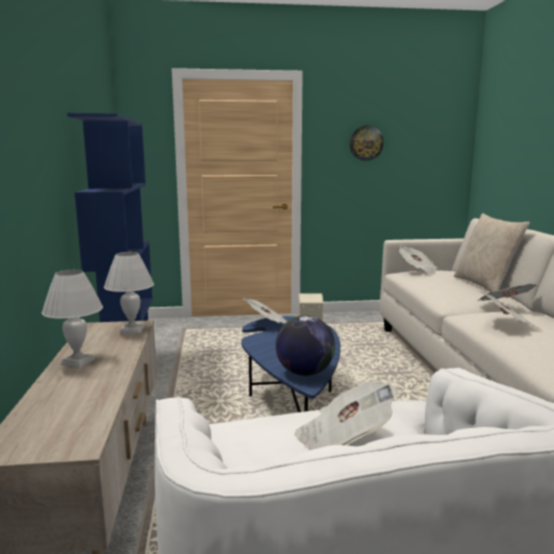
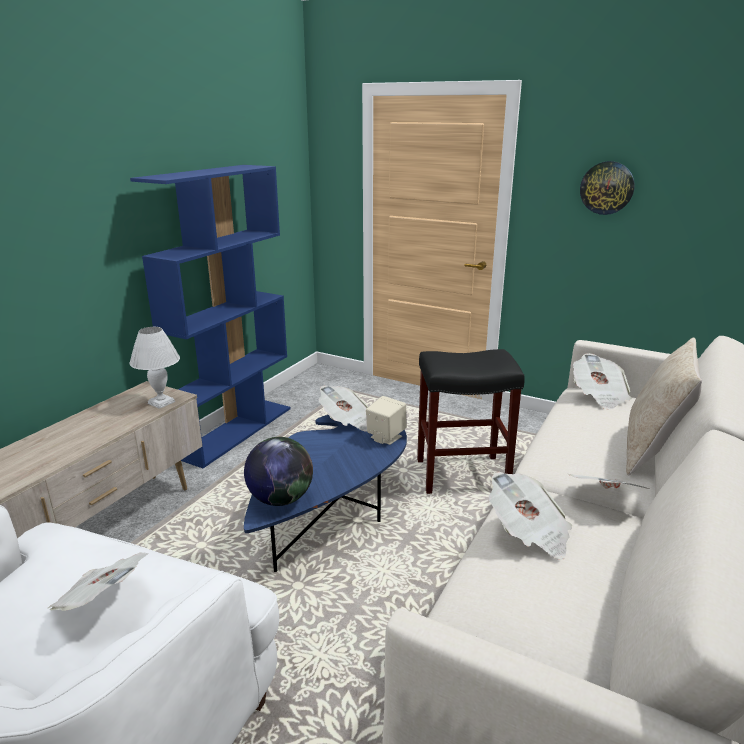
camera: 35 degrees right, 10 degrees up
(78, 361) = (75, 426): white table lamp -> none
(340, 354) = (460, 475): none -> black stool

